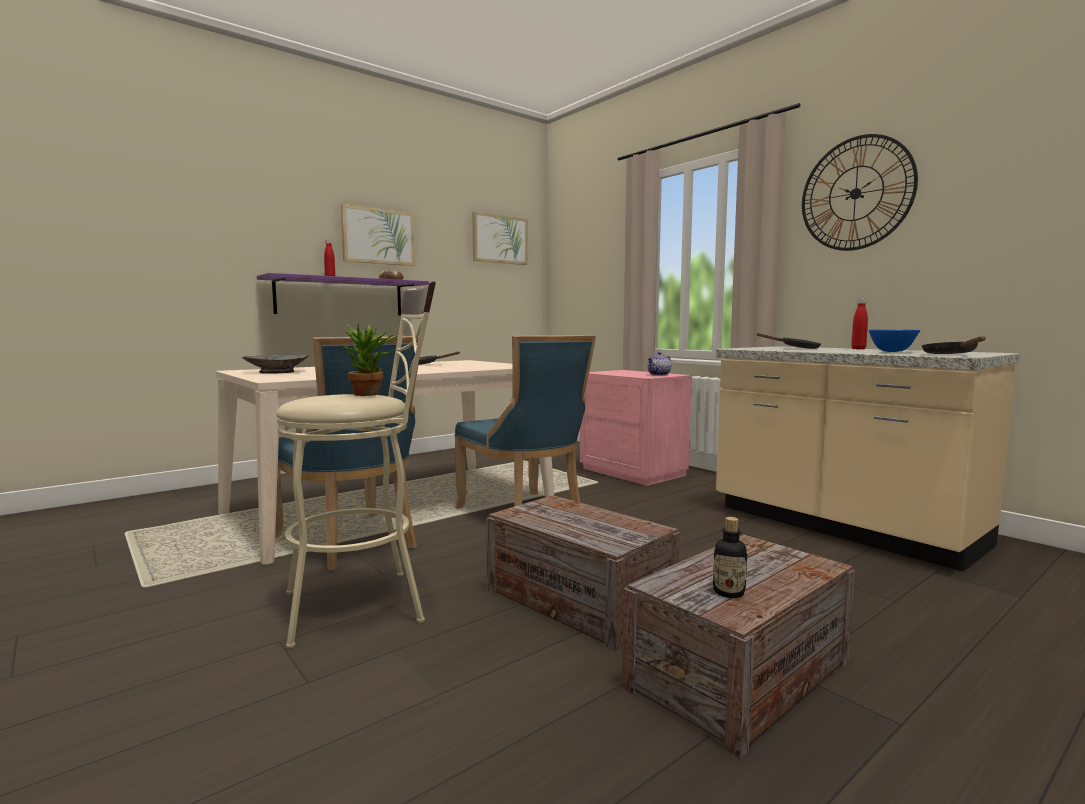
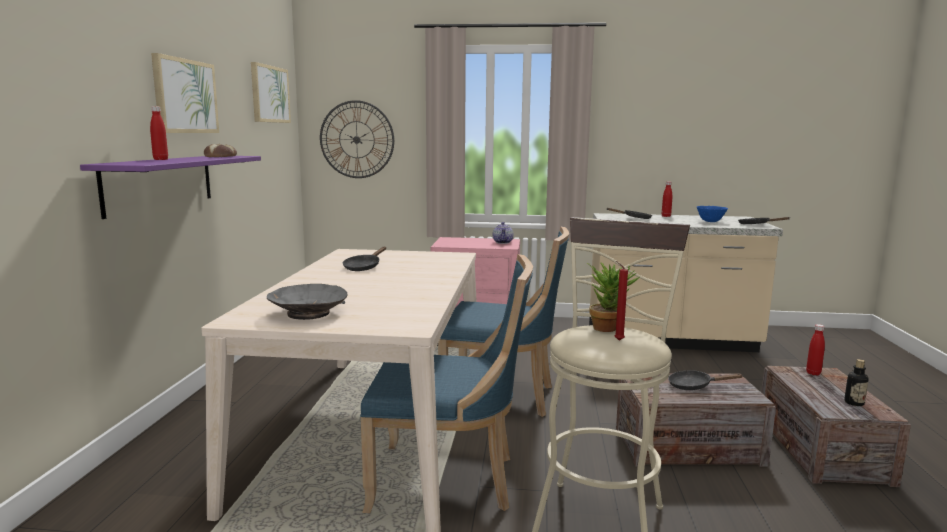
camera: 45 degrees left, 5 degrees up
(333, 398) = (617, 340): none -> red candle
(583, 520) = (694, 386): none -> black frying pan
(785, 557) = (813, 373): none -> red bottle
(855, 193) = (640, 99): wall clock -> wall clock (357, 139)

